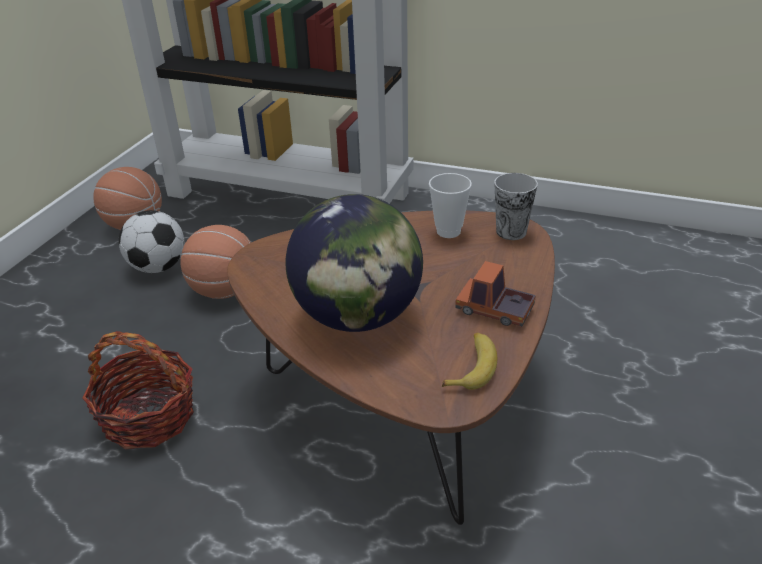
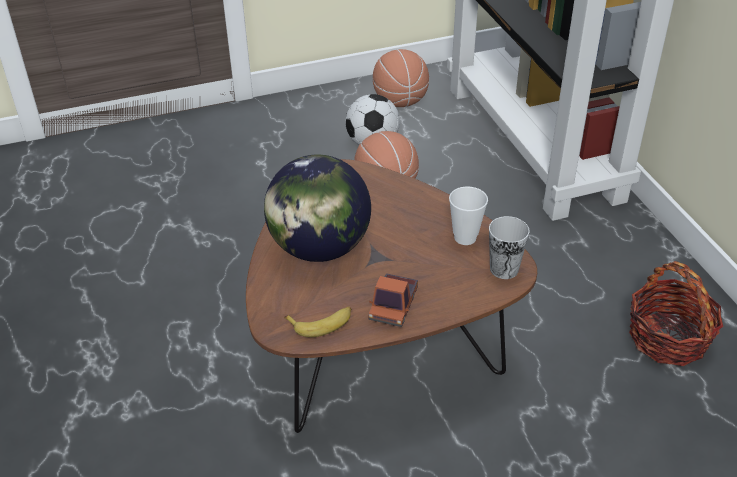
camera: 50 degrees right, 5 degrees up
(149, 417) = (245, 237): basket -> basket (668, 338)
(494, 310) = (393, 306): toy truck -> toy truck turned 150 degrees counterclockwise

